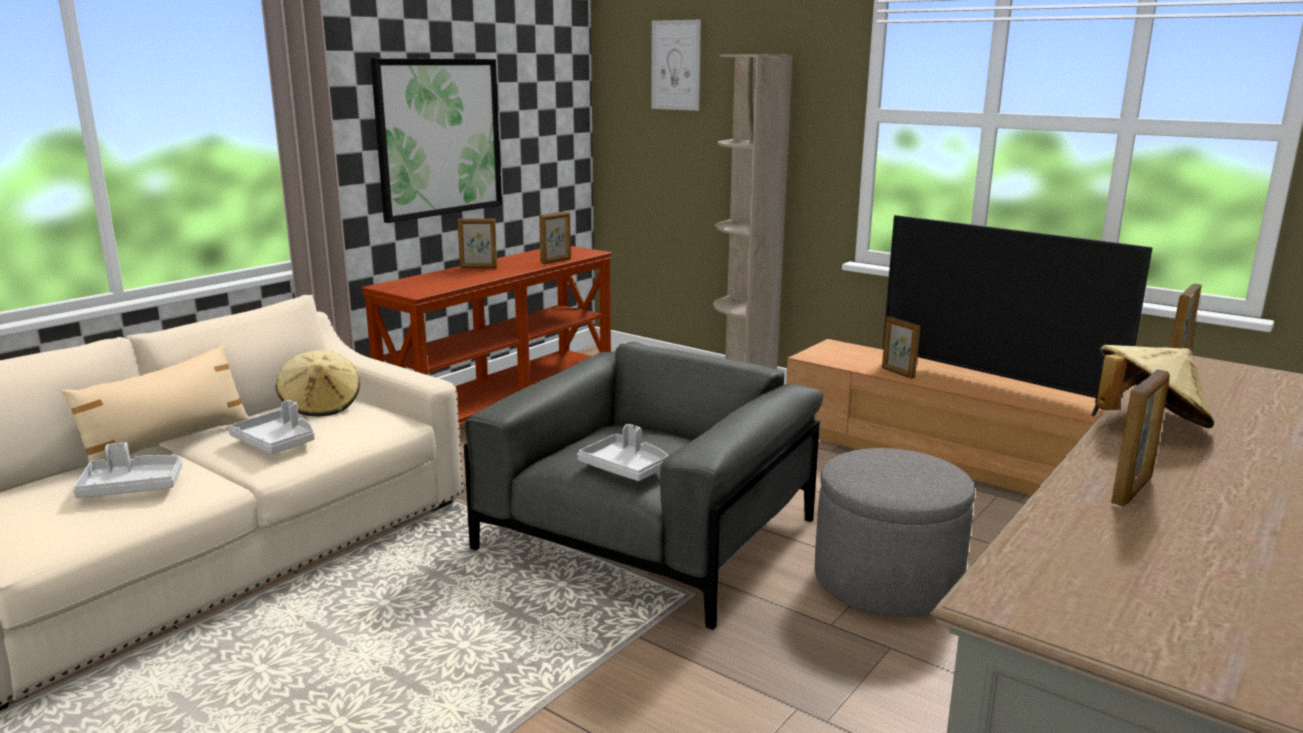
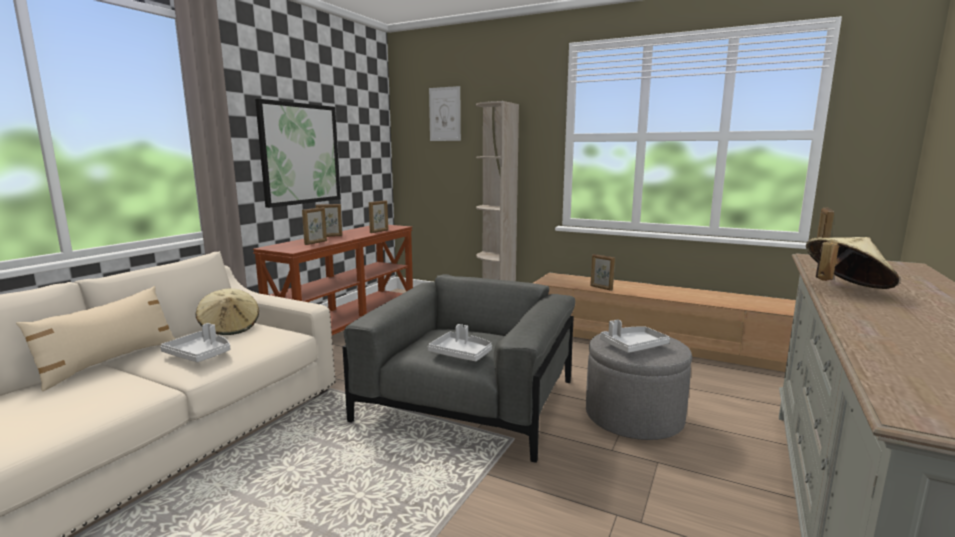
camera: 10 degrees left, 5 degrees down
(132, 487) = (80, 396): grey tray -> grey tray (633, 346)
(993, 386) = (660, 292): television -> none
(1132, 490) = (893, 328): picture frame -> picture frame (316, 243)

